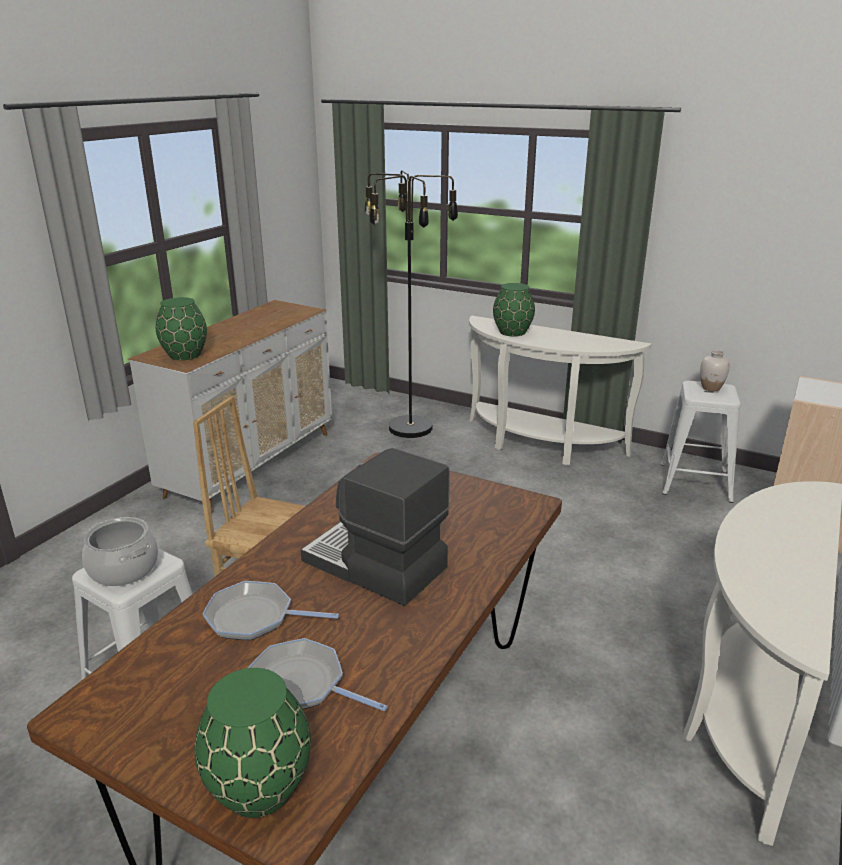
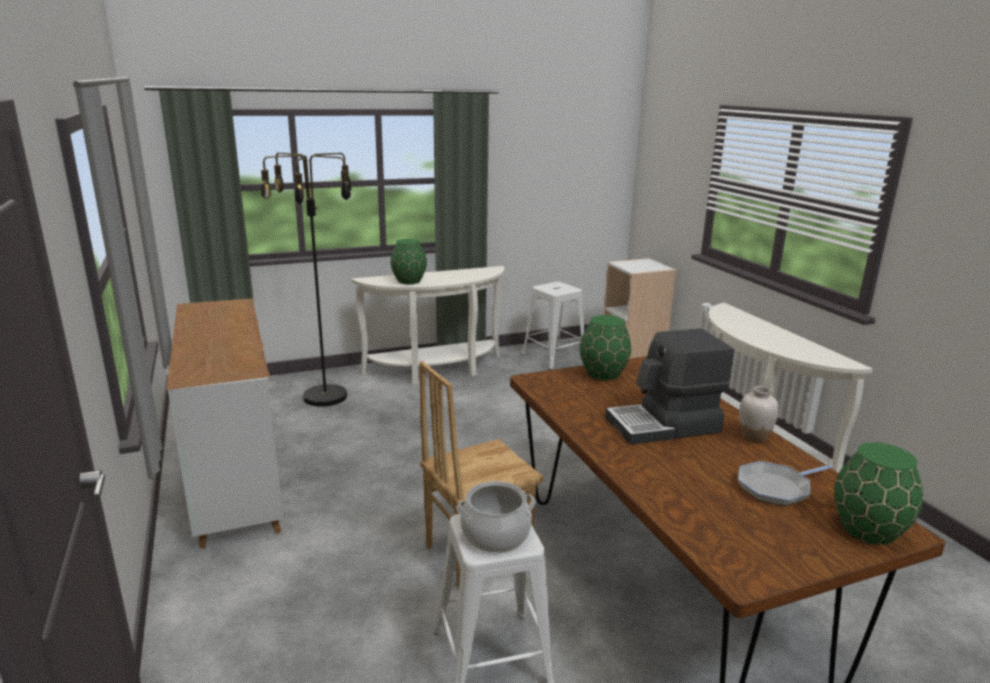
camera: 50 degrees left, 5 degrees down
(185, 355) = (224, 366): green vase -> green vase (603, 374)
(255, 617) = (684, 480): frying pan -> none
(711, 388) = (554, 286): white vase -> white vase (754, 436)

